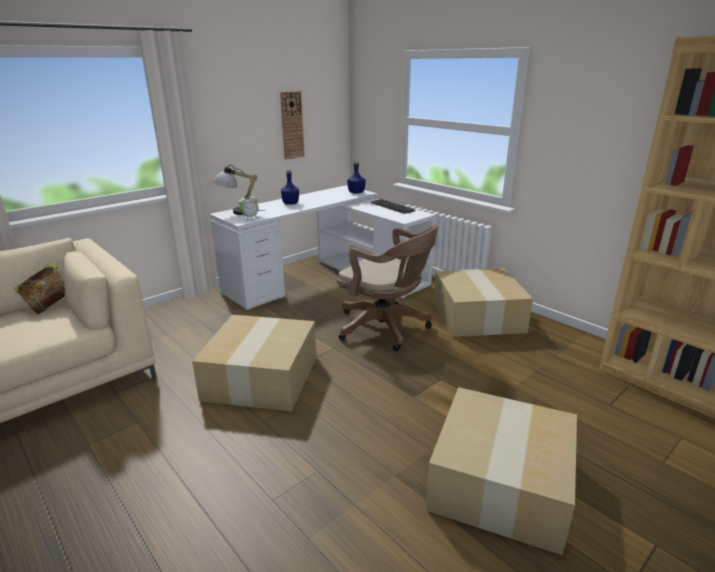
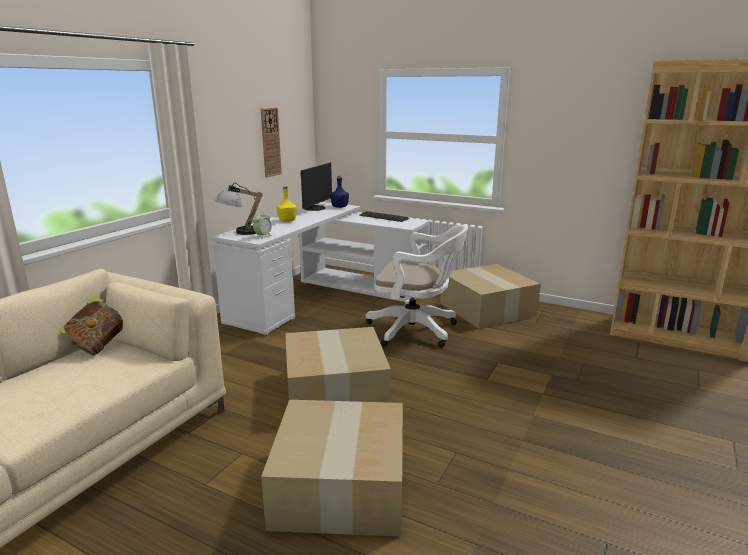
camera: 20 degrees left, 5 degrees down
(290, 203) = (287, 221): blue bottle -> yellow bottle
(332, 192) = (315, 208): none -> monitor
(386, 328) = (417, 330): brown office chair -> white office chair
(502, 485) = (606, 428): cardboard box -> cardboard box (342, 487)

